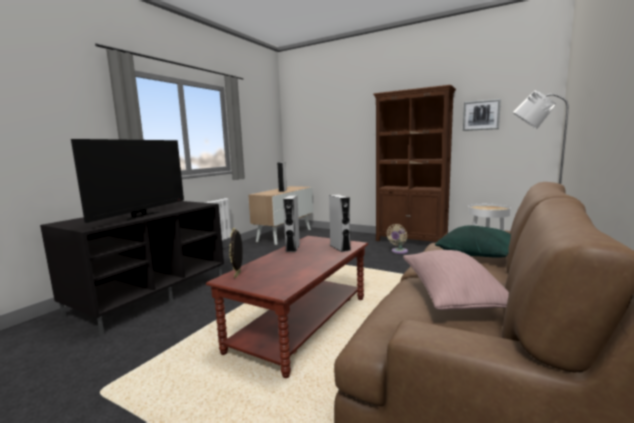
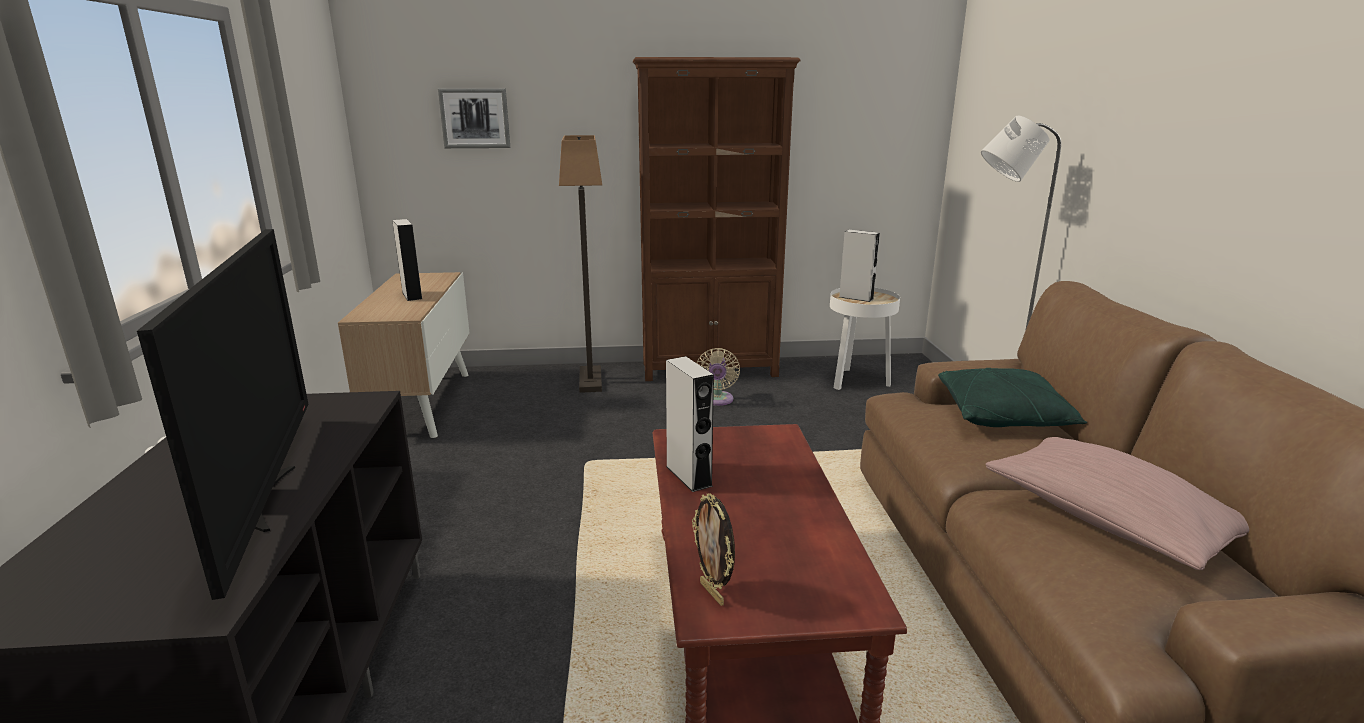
camera: 35 degrees left, 10 degrees up
(340, 248) = (776, 452): grey speaker -> grey speaker (856, 298)
(352, 237) = (590, 380): none -> floor lamp
(481, 115) = (829, 118): picture -> picture (475, 118)

